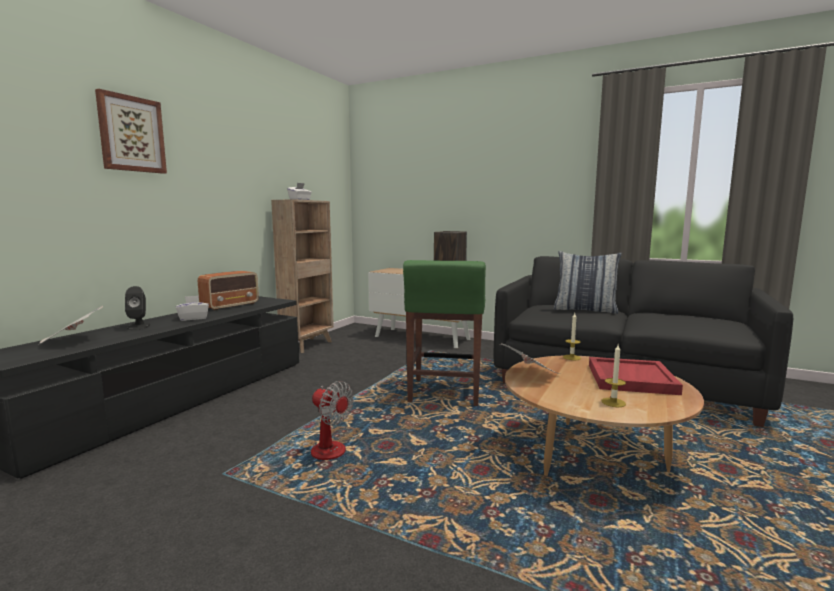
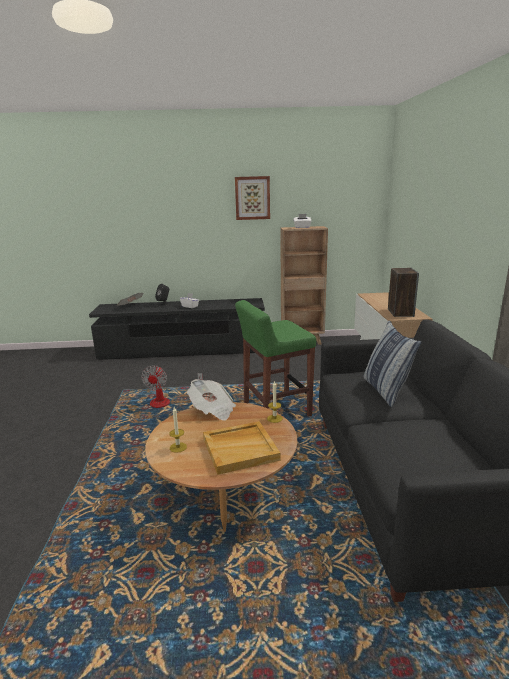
camera: 60 degrees right, 10 degrees up
(131, 134) = (176, 195): picture -> picture (252, 198)
(231, 306) = (226, 302): radio -> none
(630, 378) = (240, 449): red tray -> beige tray

